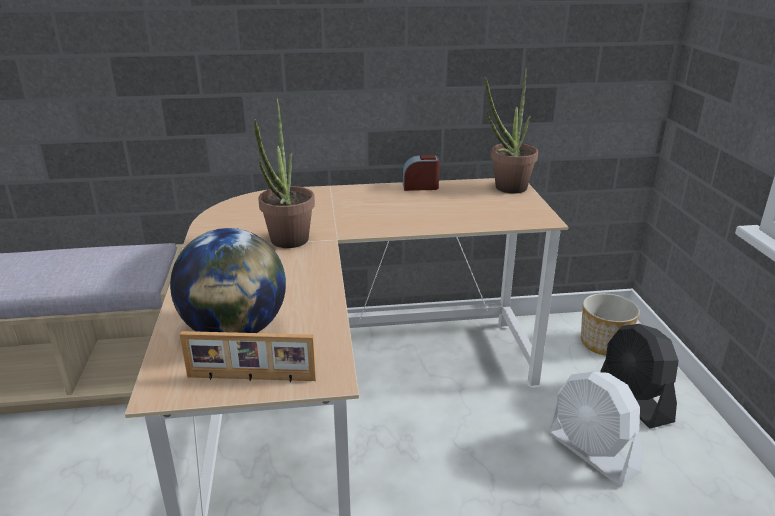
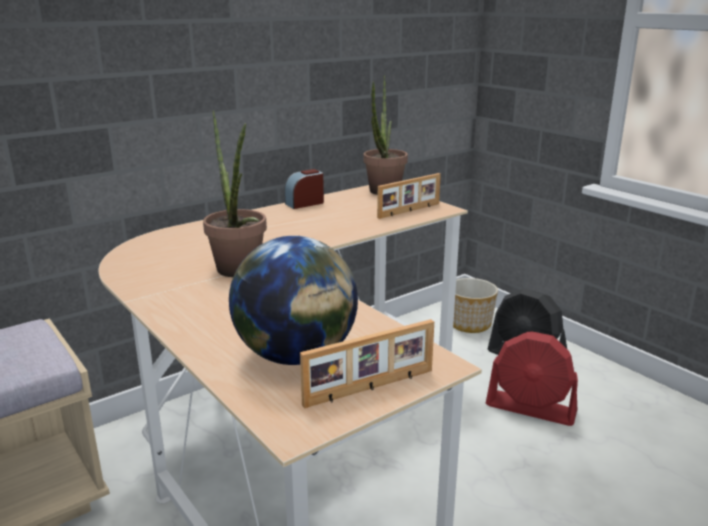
camera: 30 degrees left, 5 degrees down
(507, 215) = (410, 211): none -> picture frame
(591, 452) = (531, 408): white fan -> red fan

